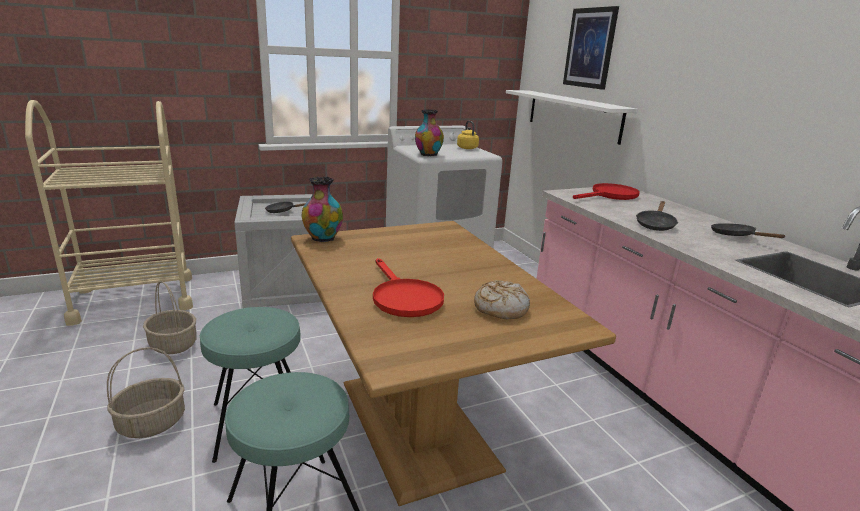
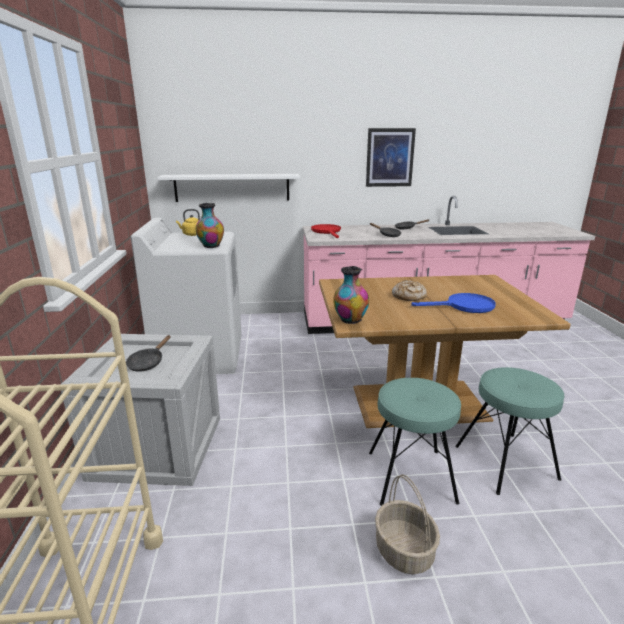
camera: 70 degrees left, 0 degrees up
(173, 344) = (252, 548): basket -> none
(403, 297) = (464, 306): red frying pan -> blue frying pan
(500, 308) = (473, 288): bread -> bread (408, 296)
(590, 48) = (237, 134): picture -> picture (389, 157)

